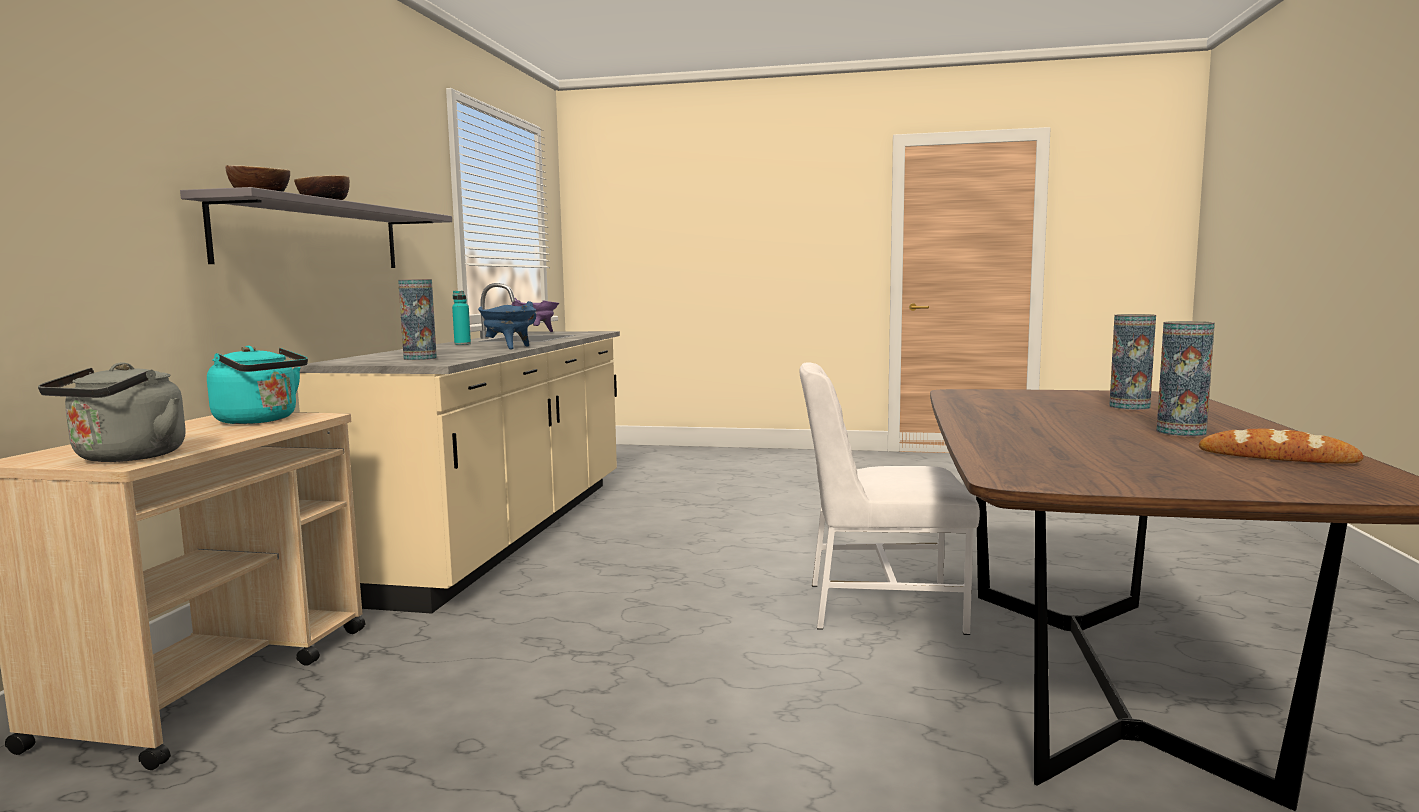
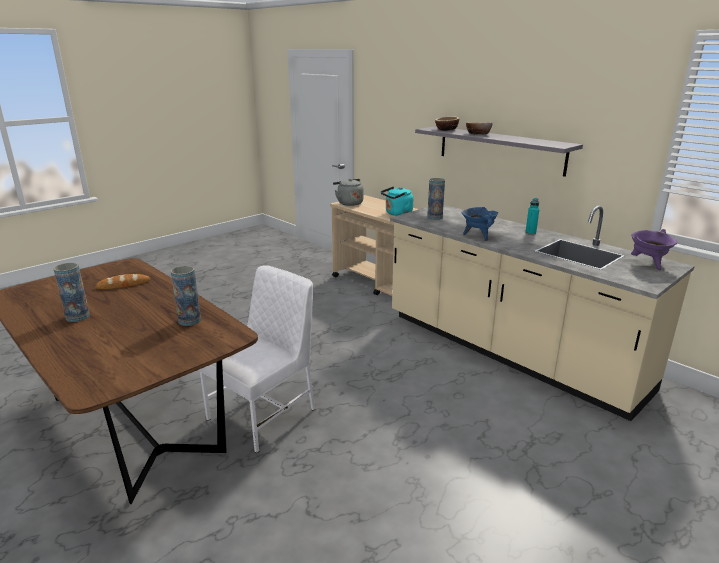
camera: 125 degrees right, 15 degrees up
(1129, 407) = (111, 347): vase -> vase (189, 320)
(1277, 457) = (40, 304): bread -> bread (123, 285)

